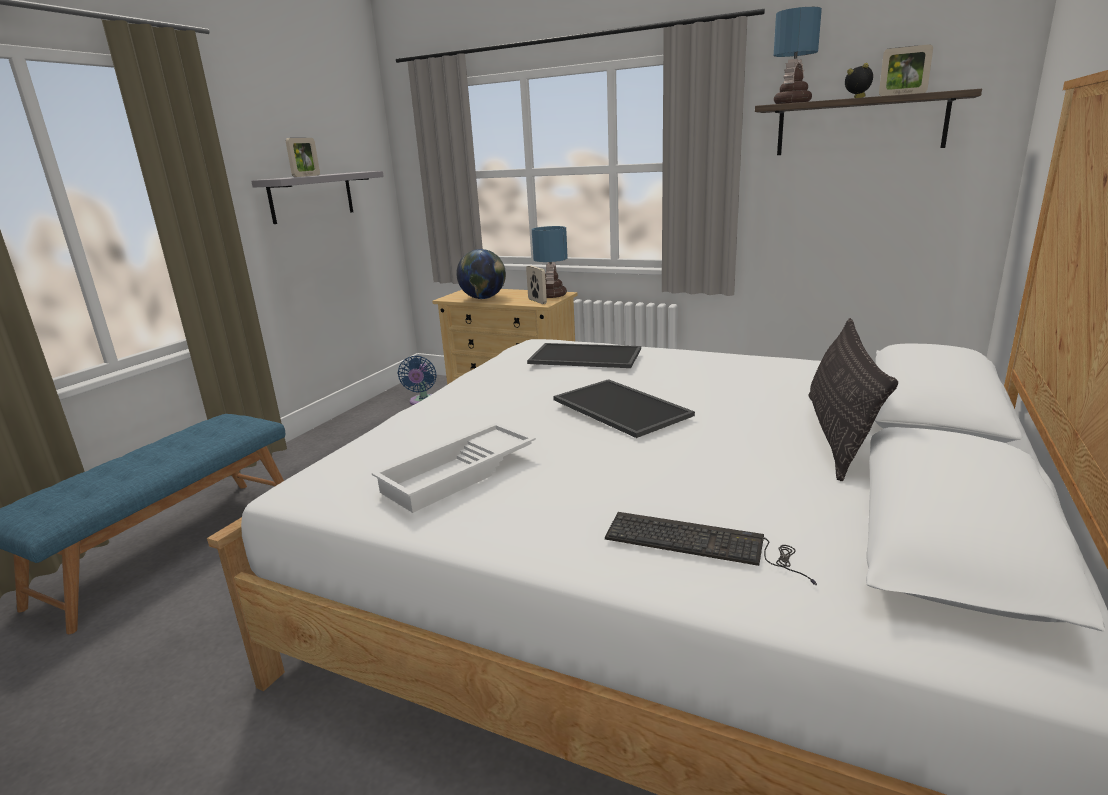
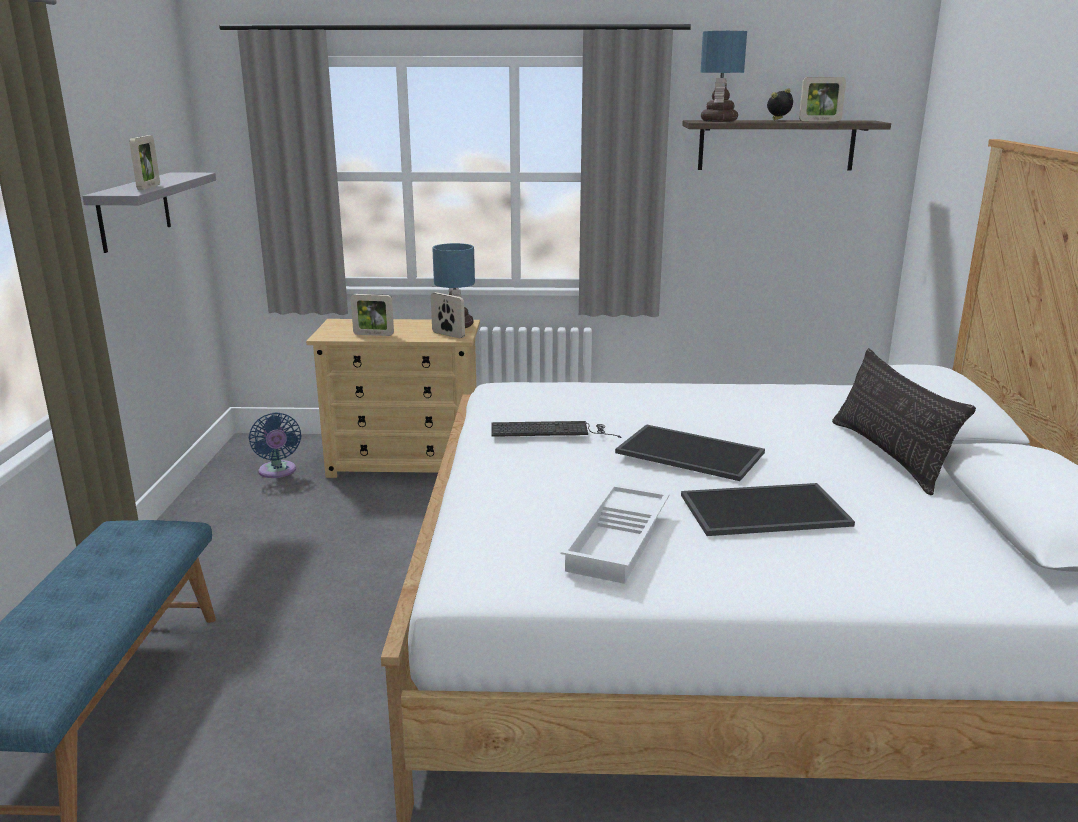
camera: 25 degrees left, 0 degrees up
(483, 298) = (373, 334): globe -> picture frame
(583, 357) = (586, 401): tray -> tray (764, 511)
(703, 544) = (891, 562): keyboard -> keyboard (552, 430)

